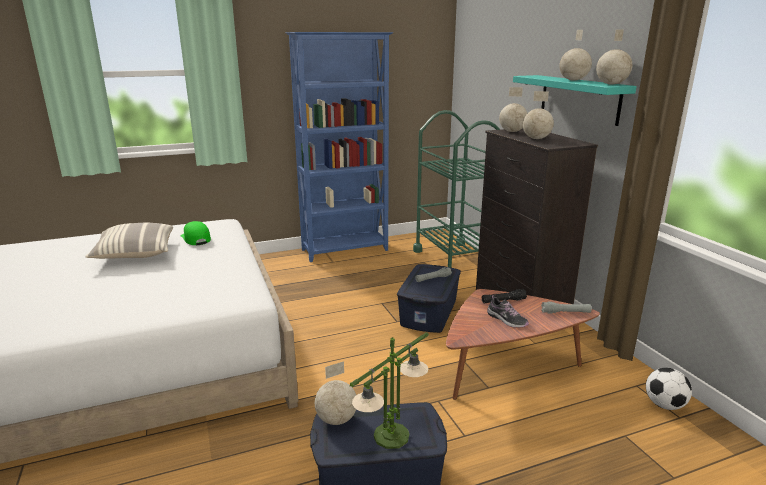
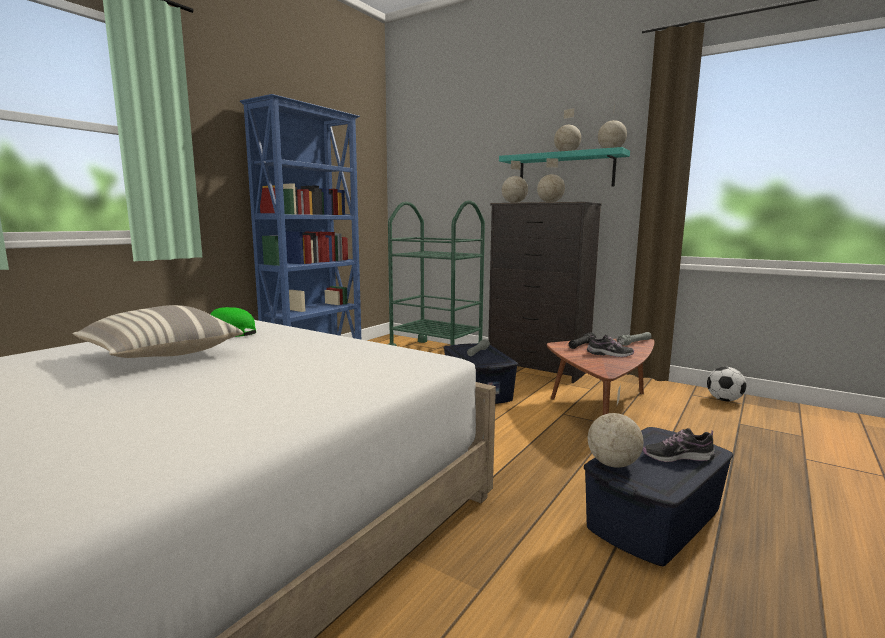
camera: 35 degrees left, 10 degrees down
(392, 435) = (677, 457): table lamp -> shoe

